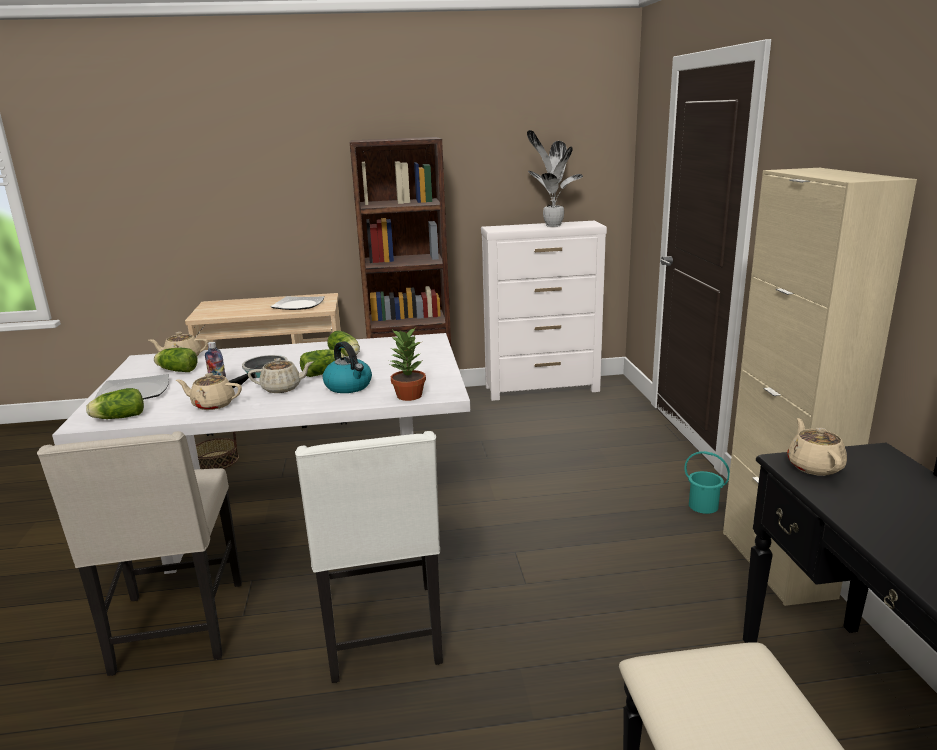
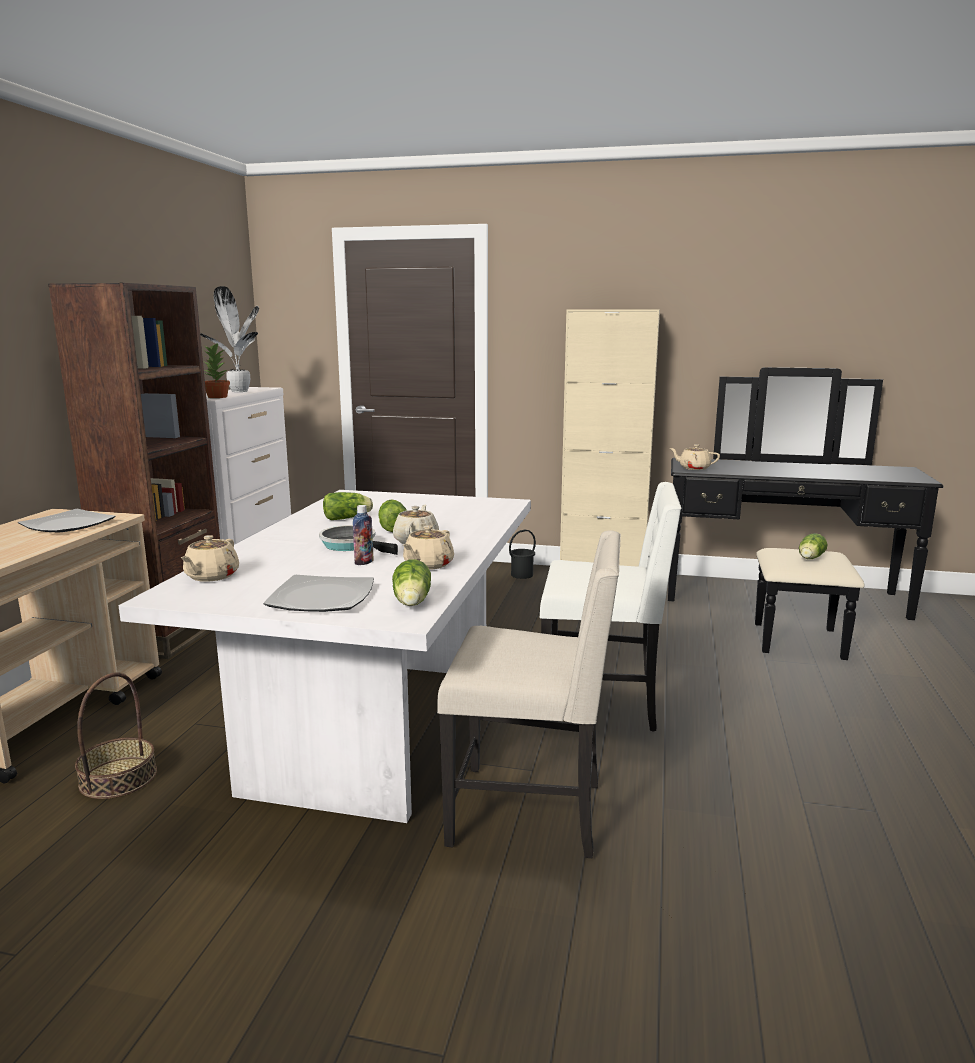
camera: 70 degrees left, 5 degrees down
(176, 370) = (263, 579): lettuce -> lettuce (810, 558)
(349, 386) = (448, 522): kettle -> none
(408, 396) = (500, 510): potted plant -> potted plant (217, 397)
(703, 506) = (522, 575): turquoise bucket -> black bucket

